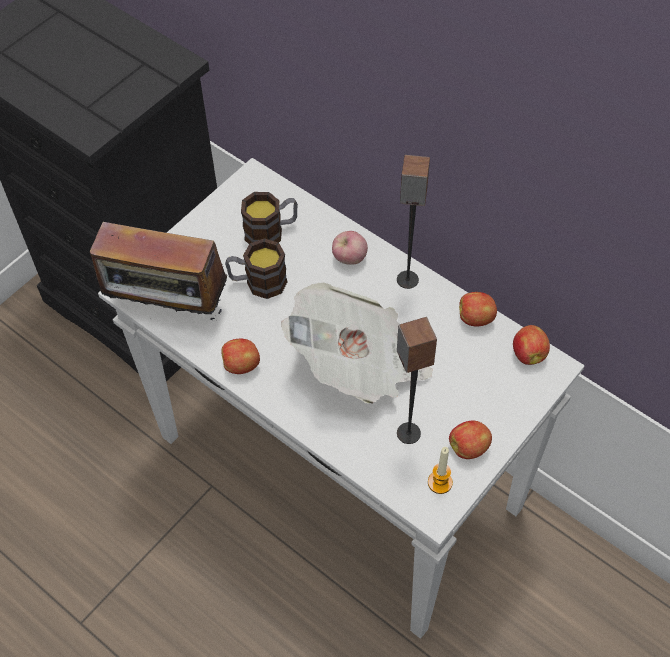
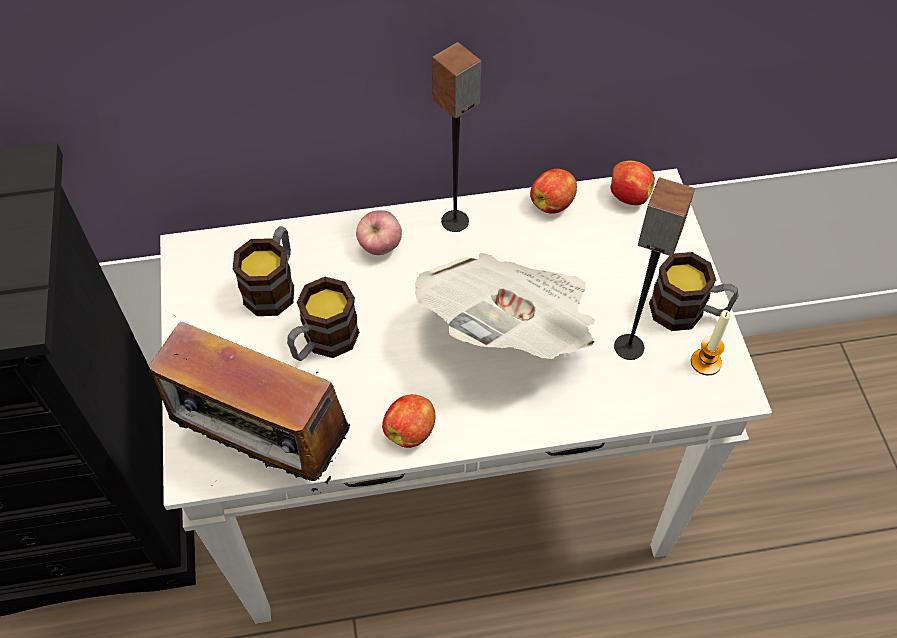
camera: 50 degrees left, 0 degrees up
(168, 308) = (265, 449): radio -> radio turned 60 degrees clockwise
(469, 447) = (688, 312): apple -> mug

